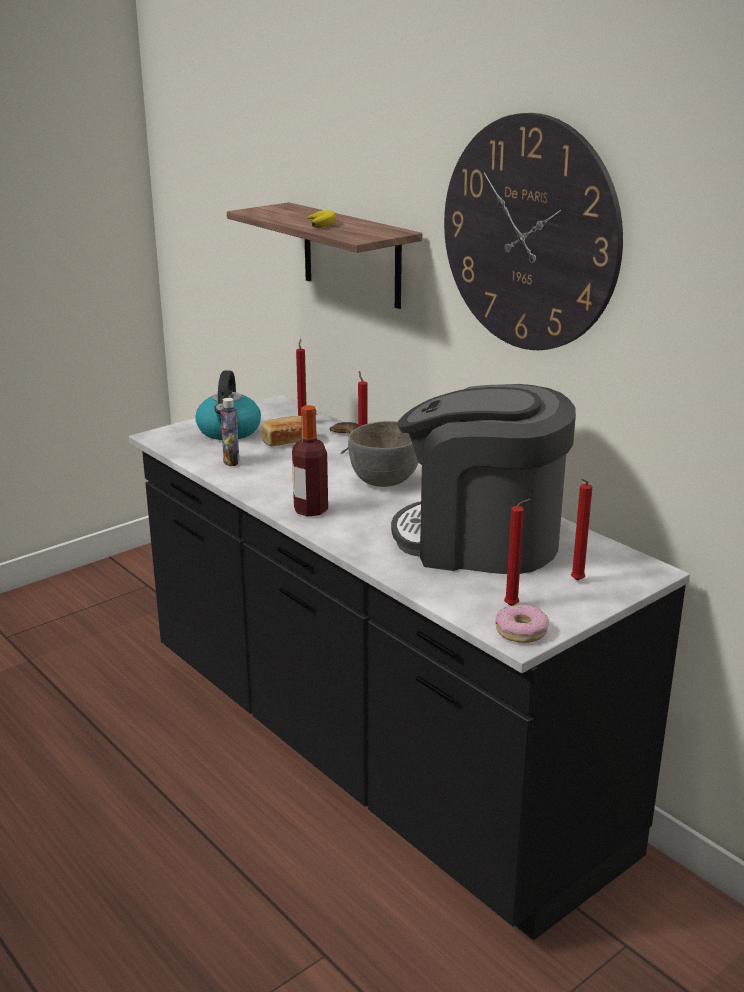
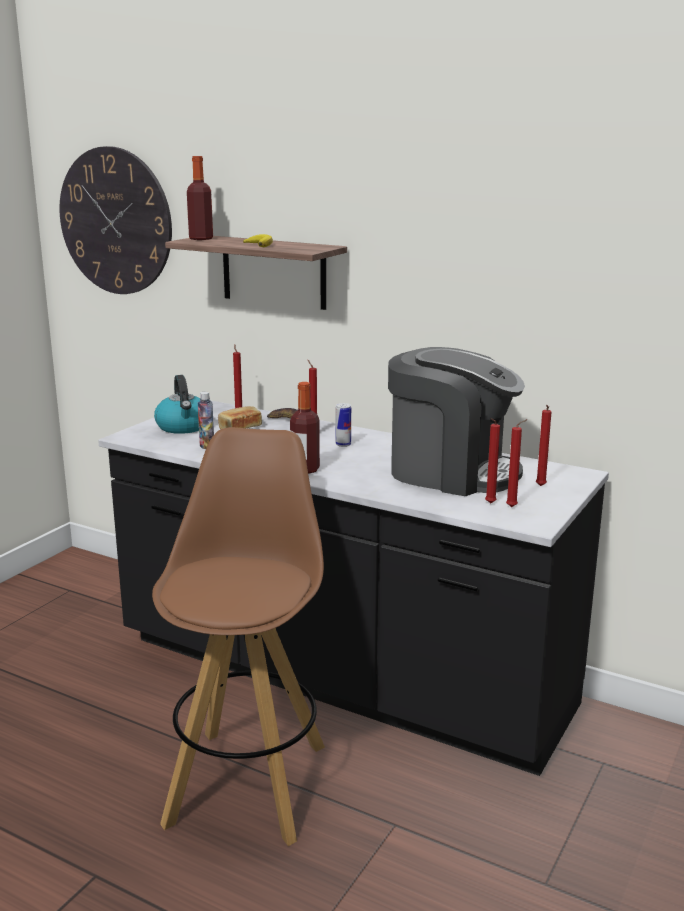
camera: 20 degrees left, 5 degrees down
(198, 857) = (248, 781): none -> brown stool
(272, 208) = (201, 238): none -> bottle
(385, 481) = (343, 444): grey bowl -> can
(480, 541) = (451, 472): coffee machine -> coffee machine turned 150 degrees counterclockwise
(487, 596) = (489, 504): none -> red candle
(521, 631) = (532, 520): donut -> none
(529, 234) = (451, 237): wall clock -> wall clock (115, 221)

